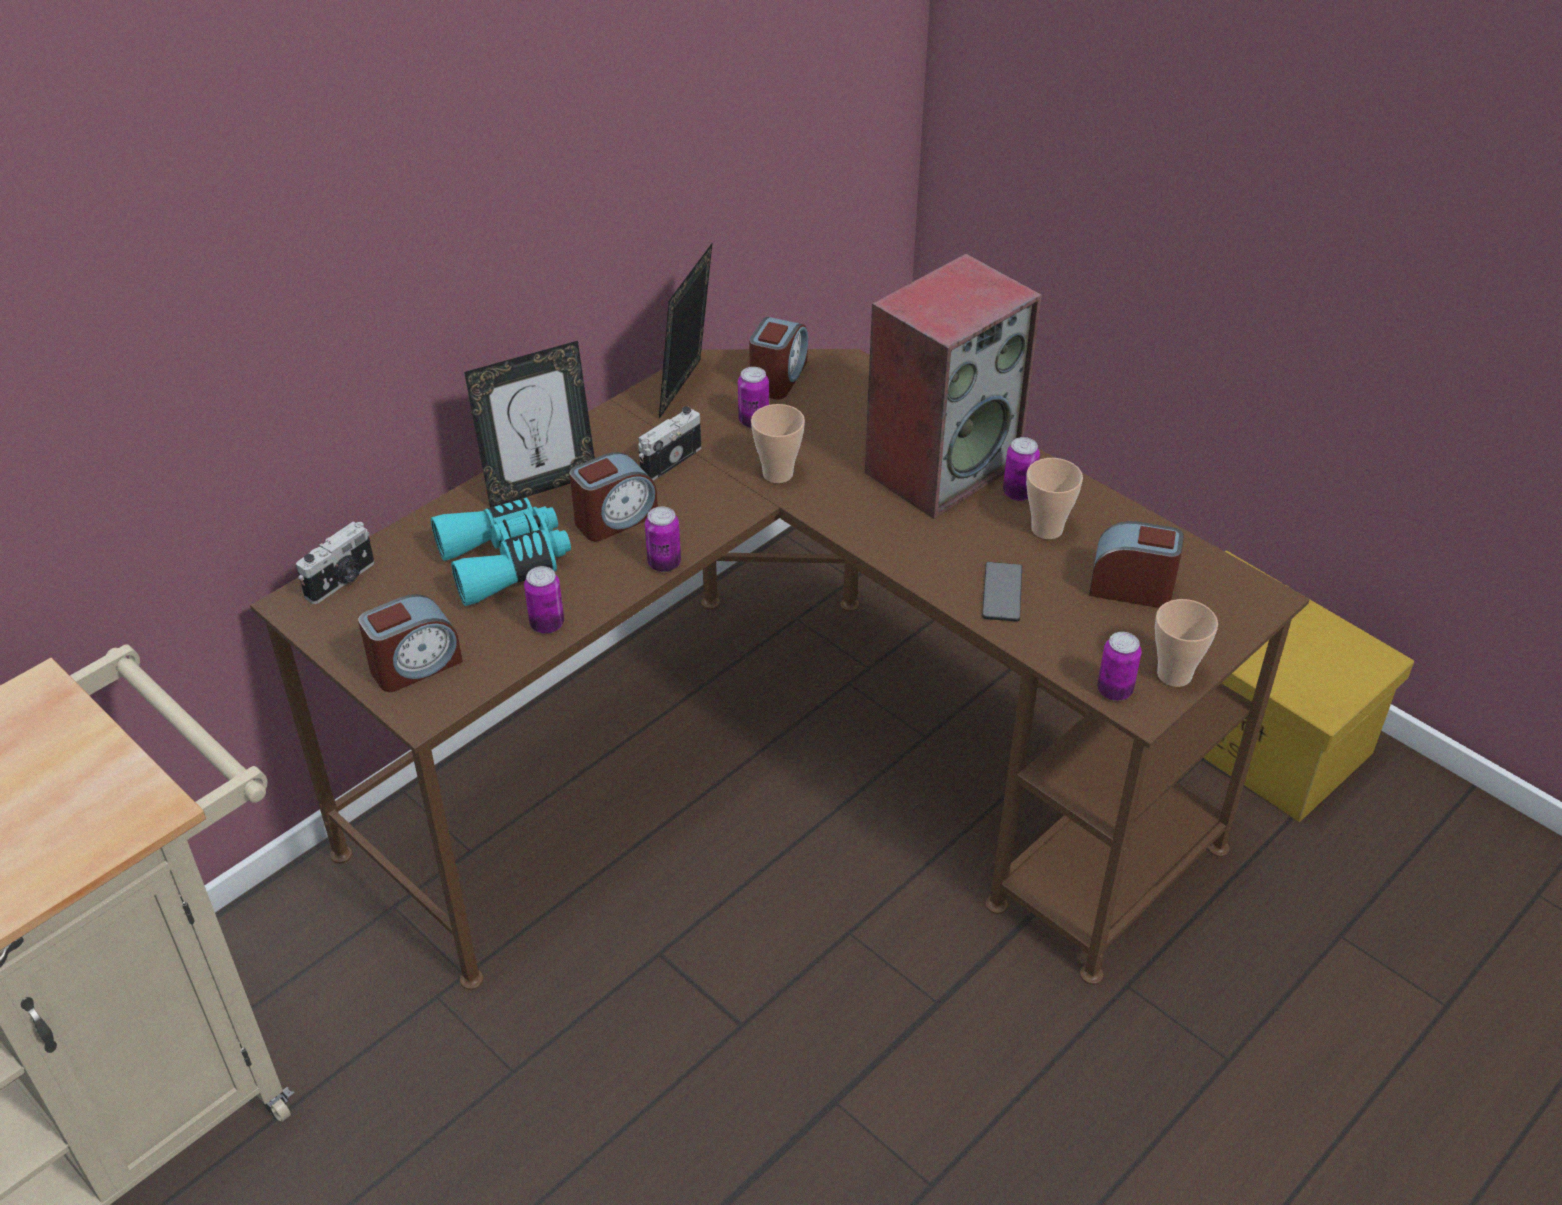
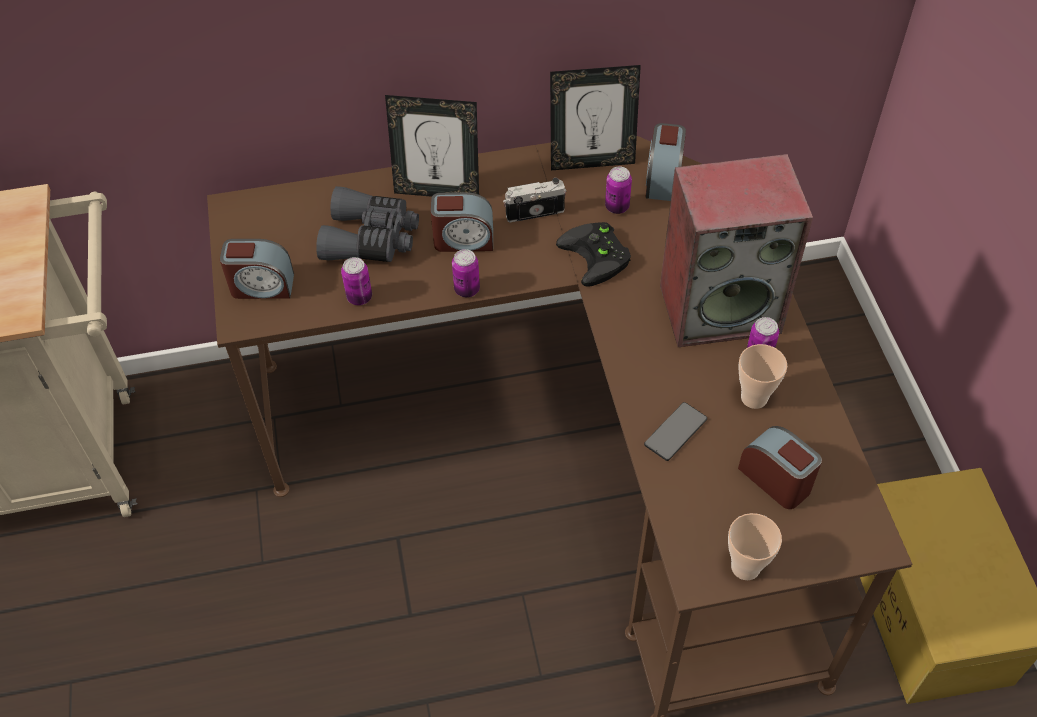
camera: 35 degrees right, 10 degrees up
(342, 581) = (268, 204): camera -> none
(505, 562) = (371, 238): turquoise binoculars -> grey binoculars
(688, 391) = (592, 162): picture frame -> picture frame turned 150 degrees counterclockwise
(777, 474) = (598, 257): cup -> black game controller
(778, 378) = (663, 179): alarm clock -> alarm clock turned 135 degrees clockwise
(1114, 690) = (689, 554): can -> none

